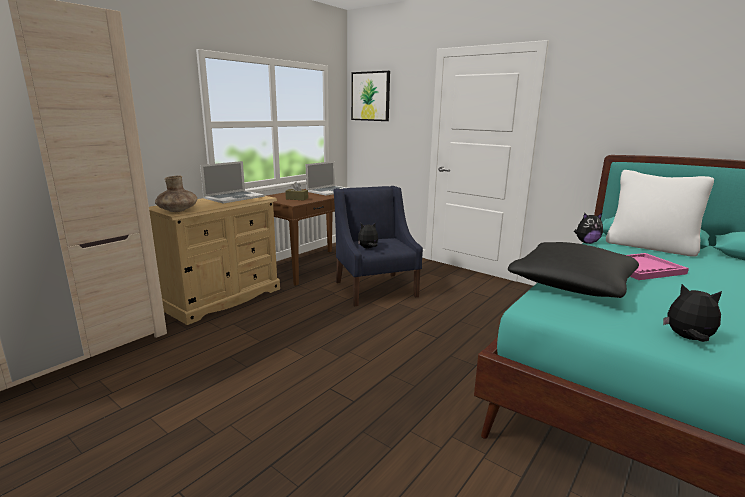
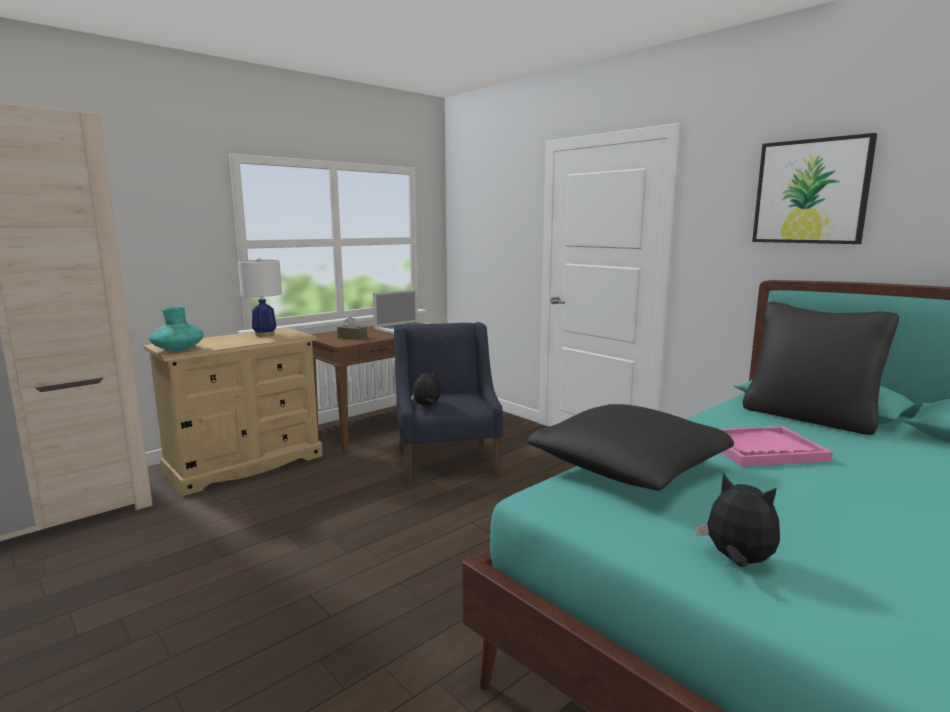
camera: 10 degrees right, 5 degrees down
(177, 211) = (178, 350): brown vase -> turquoise vase
(234, 197) = (265, 334): laptop -> white table lamp
(370, 96) = (471, 205): picture -> picture (811, 192)
(586, 242) = (712, 408): plush toy -> none
(649, 247) = (809, 417): white pillow -> black pillow

